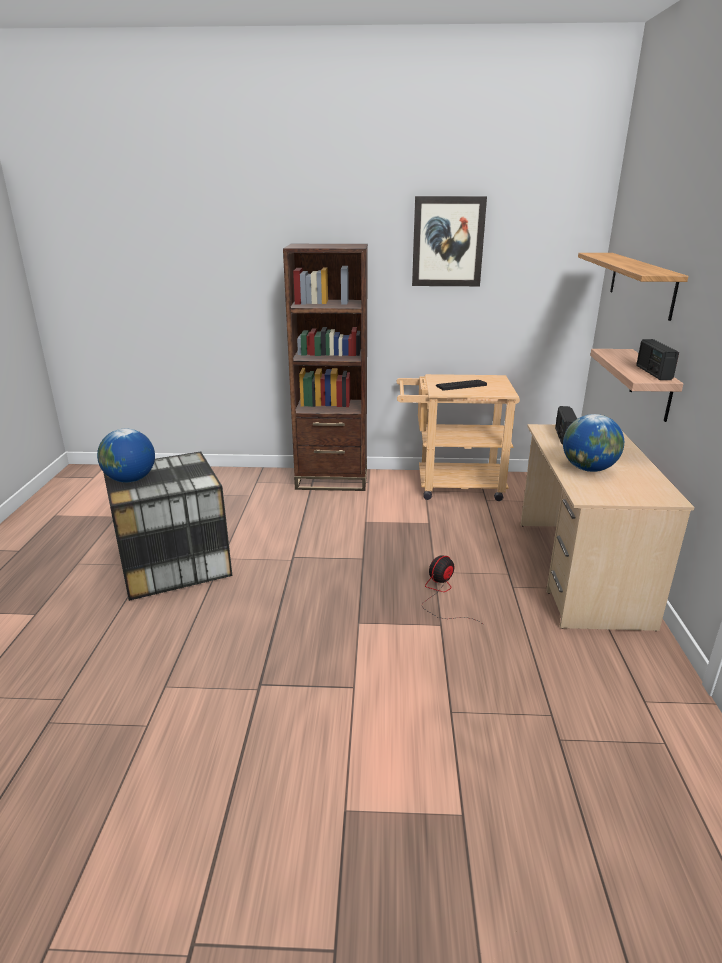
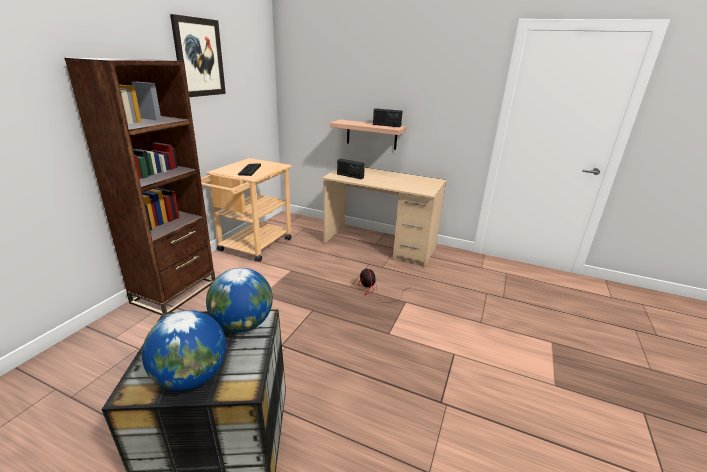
camera: 70 degrees left, 0 degrees up
(588, 469) = (395, 183): globe -> globe (243, 325)
(641, 283) = (336, 80): shelf -> none

